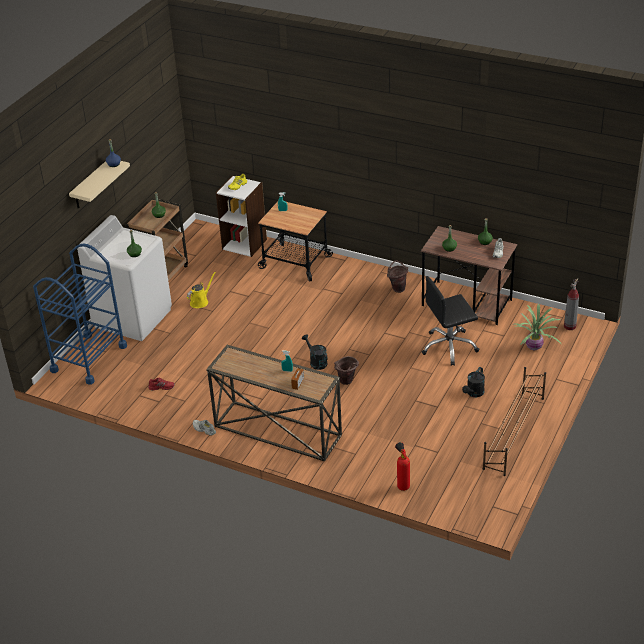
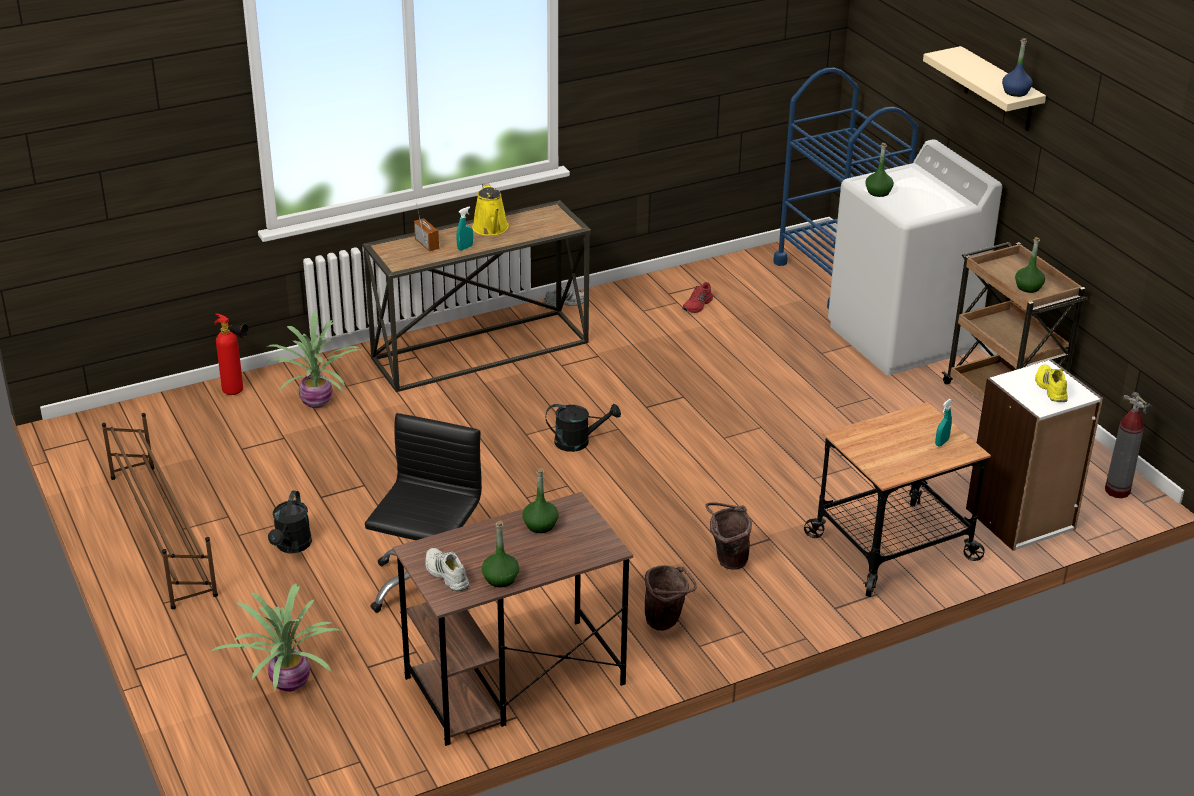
camera: 125 degrees right, 5 degrees down
(200, 301) = (877, 407): yellow watering can -> yellow watering can (491, 229)
(346, 382) = (493, 446): brown bucket -> brown bucket (726, 560)
(377, 453) = (318, 402): none -> potted plant
(474, 393) = (292, 546): black watering can -> black watering can turned 150 degrees counterclockwise
(569, 326) = (271, 769): fire extinguisher -> fire extinguisher (1117, 491)

